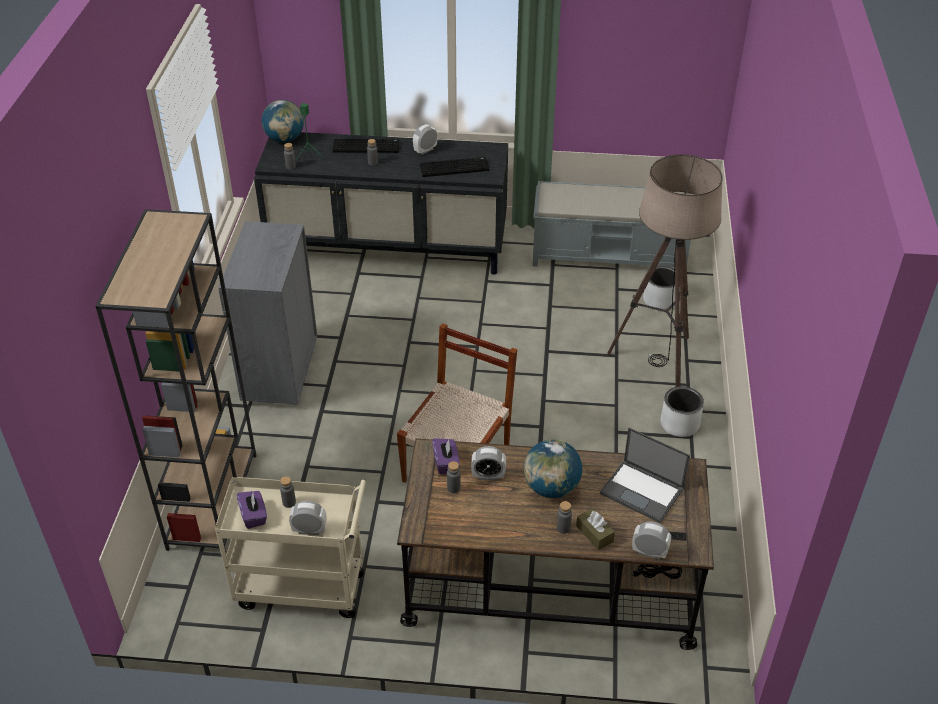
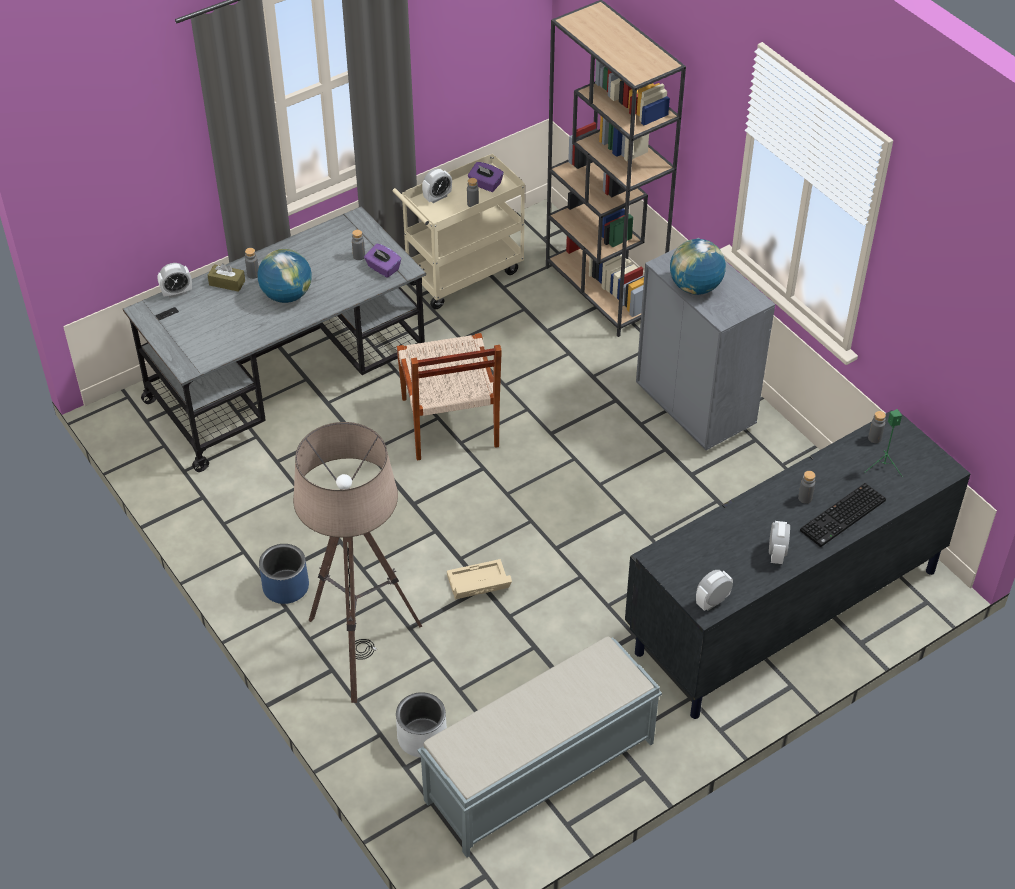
camera: 140 degrees right, 5 degrees up
(285, 139) = (938, 470): globe -> globe (695, 287)
(454, 167) = (714, 549): keyboard -> none
(488, 476) = (342, 277): alarm clock -> alarm clock (712, 602)
(550, 354) = (477, 586): none -> beige storage box
(550, 586) = (287, 382): brown desk -> grey desk
(643, 491) = (214, 331): laptop -> none
(679, 424) = (285, 586): white planter -> blue planter

